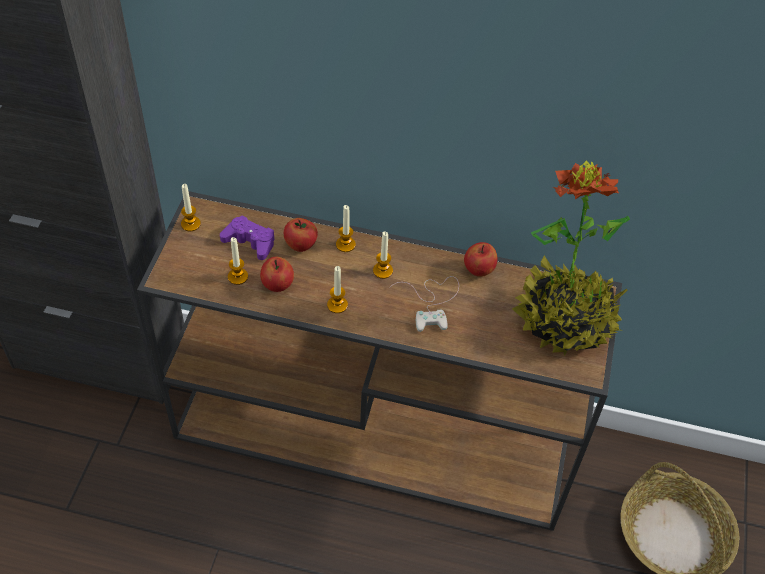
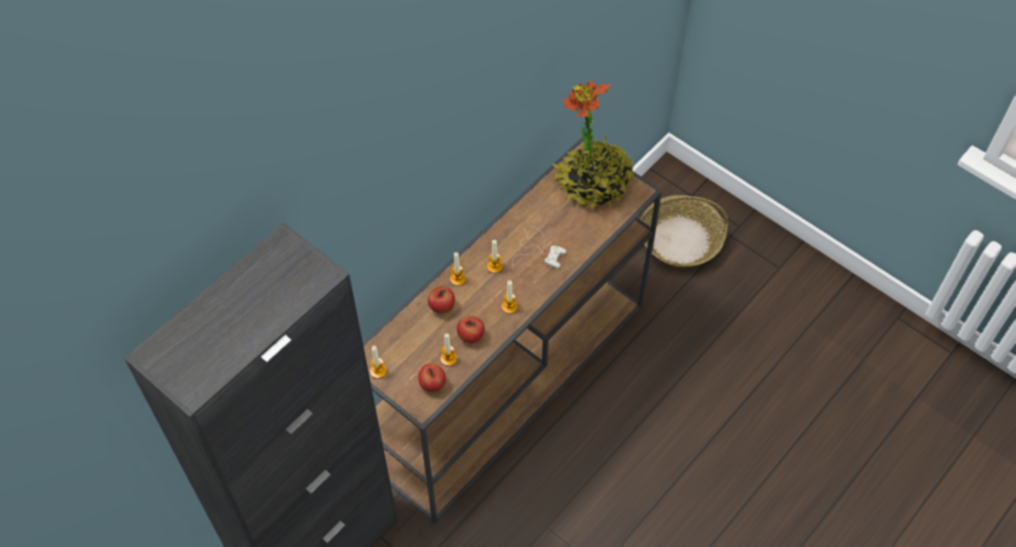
camera: 60 degrees left, 5 degrees up
(250, 242) = (419, 338): purple game controller -> none
(478, 270) = (526, 210): apple -> apple (432, 384)

